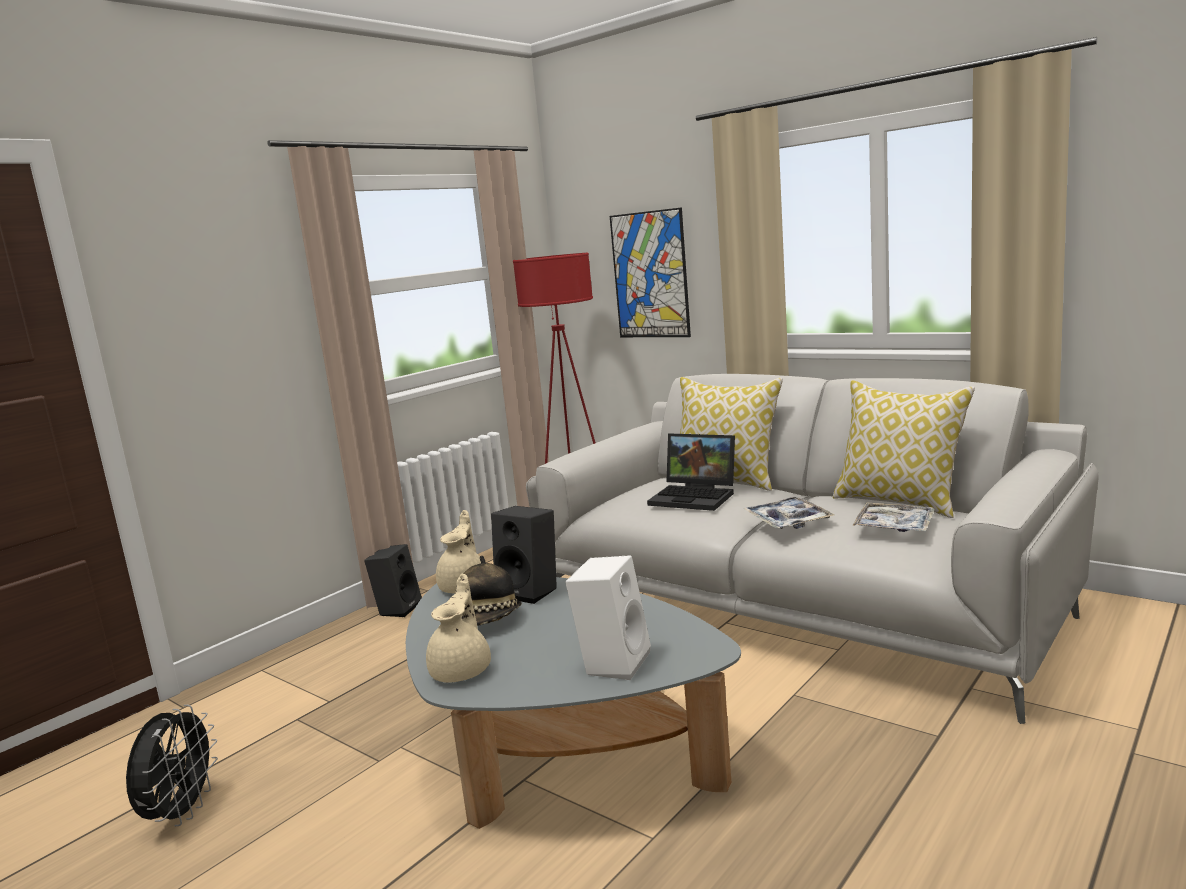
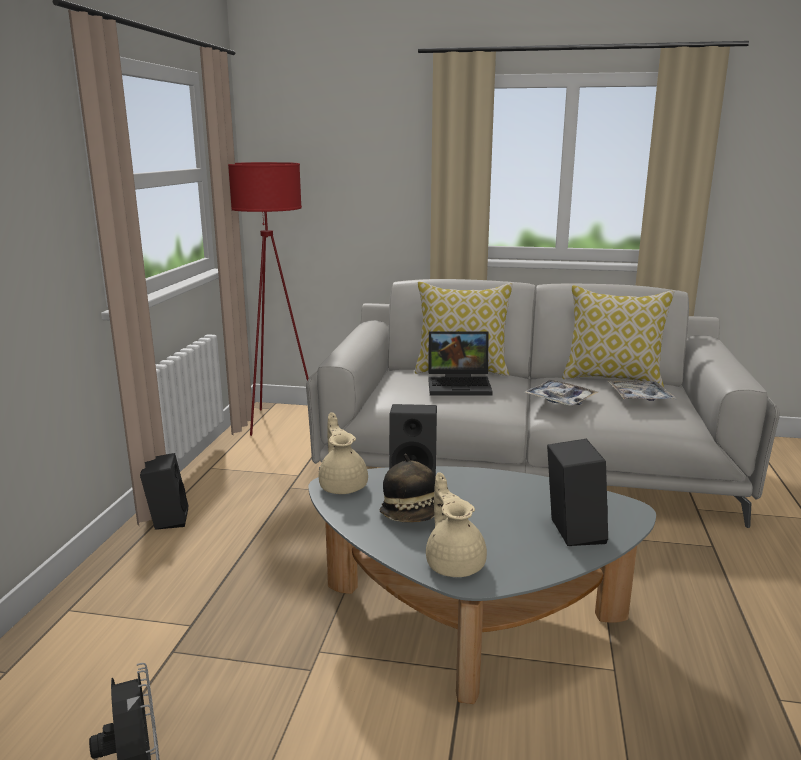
camera: 30 degrees left, 5 degrees up
(613, 662) = (571, 531): white speaker -> black speaker
(650, 275) = (350, 188): picture -> none

